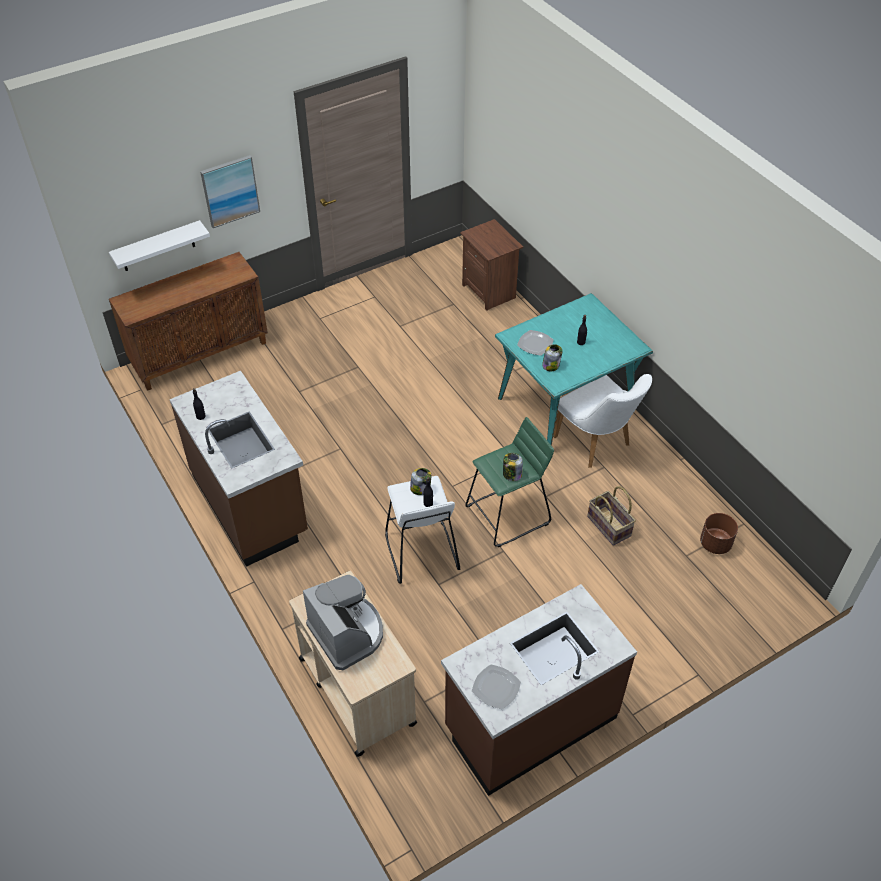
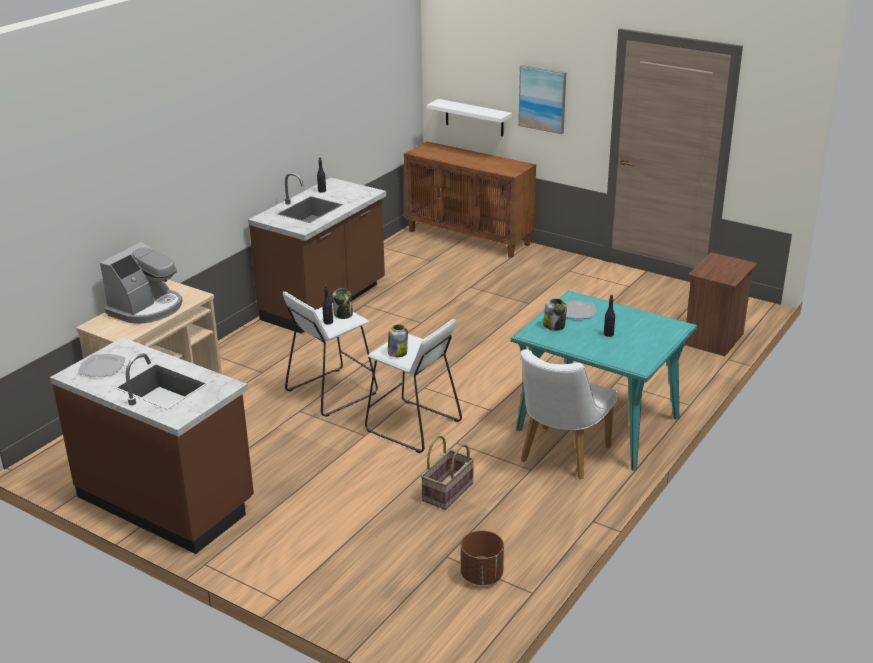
camera: 65 degrees right, 20 degrees down
(508, 515) = (413, 426): green stool -> white stool

